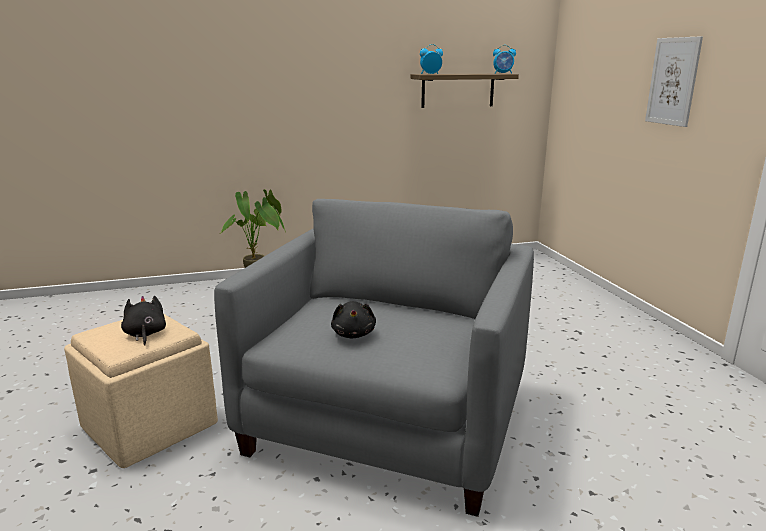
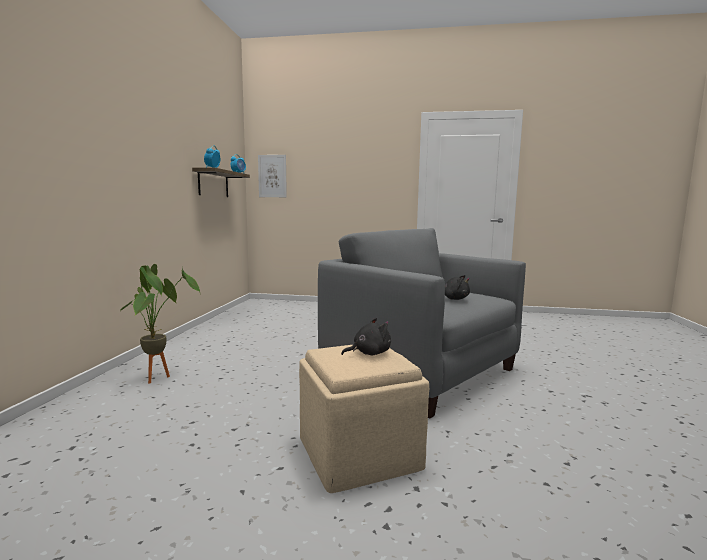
camera: 65 degrees left, 10 degrees down
(145, 334) = (369, 353): black plush toy -> black plush toy turned 150 degrees clockwise
(673, 81) = (355, 179): picture -> picture (272, 176)

